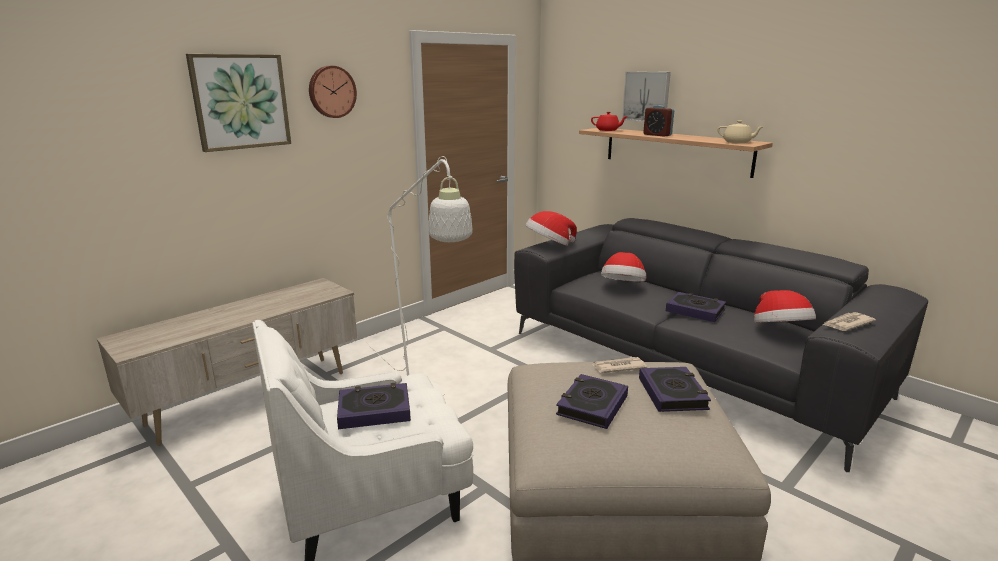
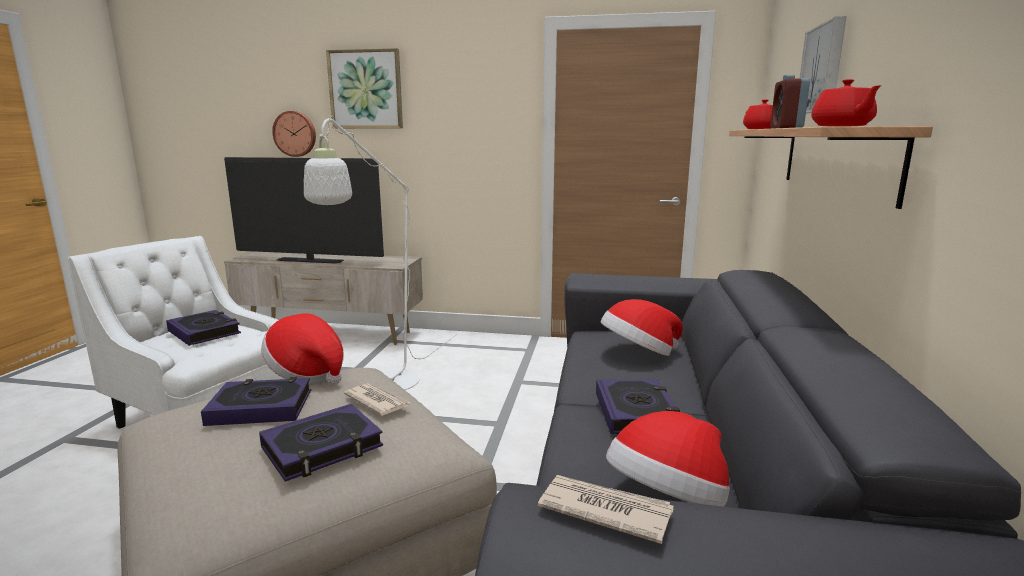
camera: 55 degrees right, 5 degrees down
(232, 320) = (310, 261): none -> television
(331, 92) = (447, 83): wall clock -> wall clock (295, 134)
(549, 245) = (606, 276): hat -> hat (307, 373)
(737, 142) = (842, 126): beige teapot -> red teapot

